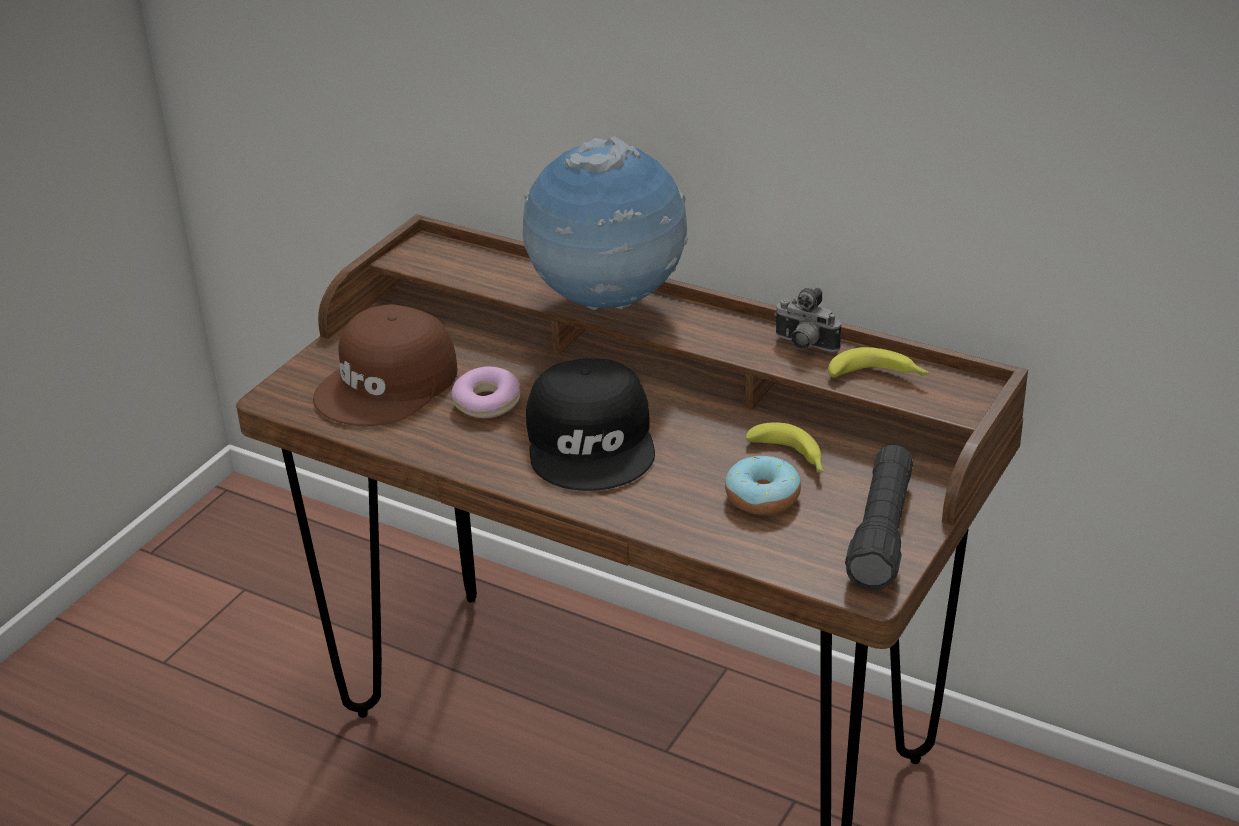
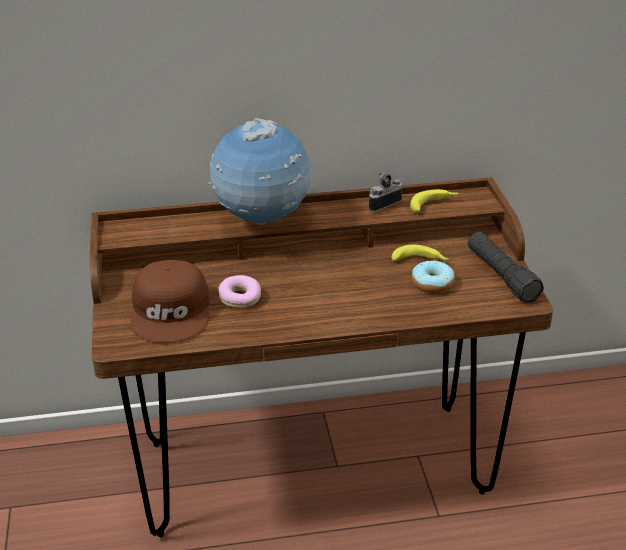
camera: 40 degrees left, 0 degrees up
(593, 441) = (320, 293): black cap -> none
(804, 346) = (382, 204): camera -> camera turned 150 degrees clockwise

